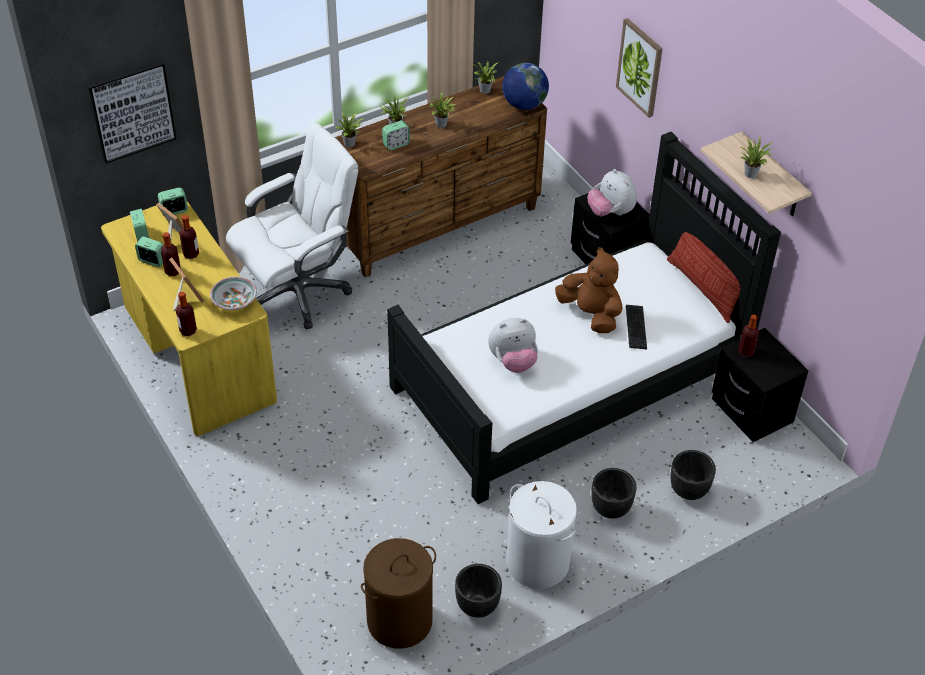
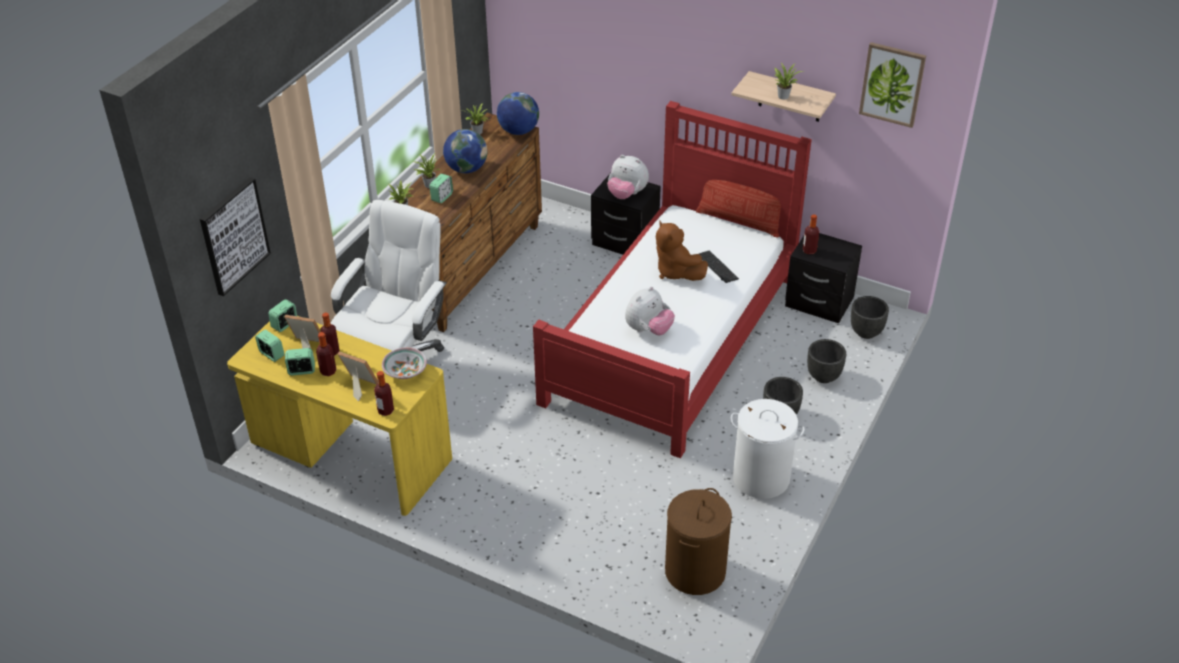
camera: 30 degrees left, 5 degrees down
(442, 125) = (466, 169): potted plant -> globe
(477, 607) = (744, 531): black planter -> black planter (866, 332)
(570, 380) = (672, 338): black bed -> red bed
(590, 314) = (676, 272): brown plush toy -> brown plush toy turned 135 degrees counterclockwise
(640, 67) = (620, 59): picture -> picture (892, 84)

